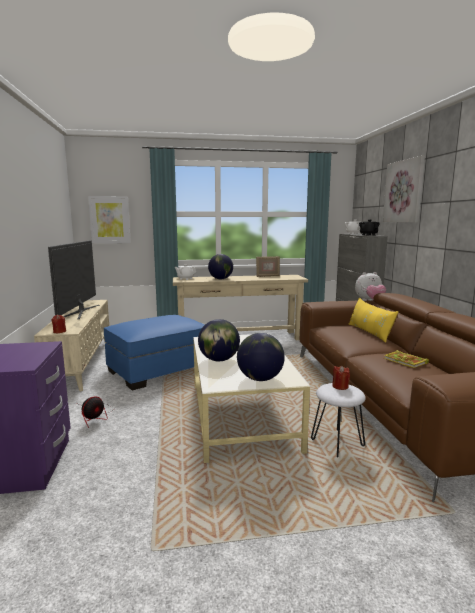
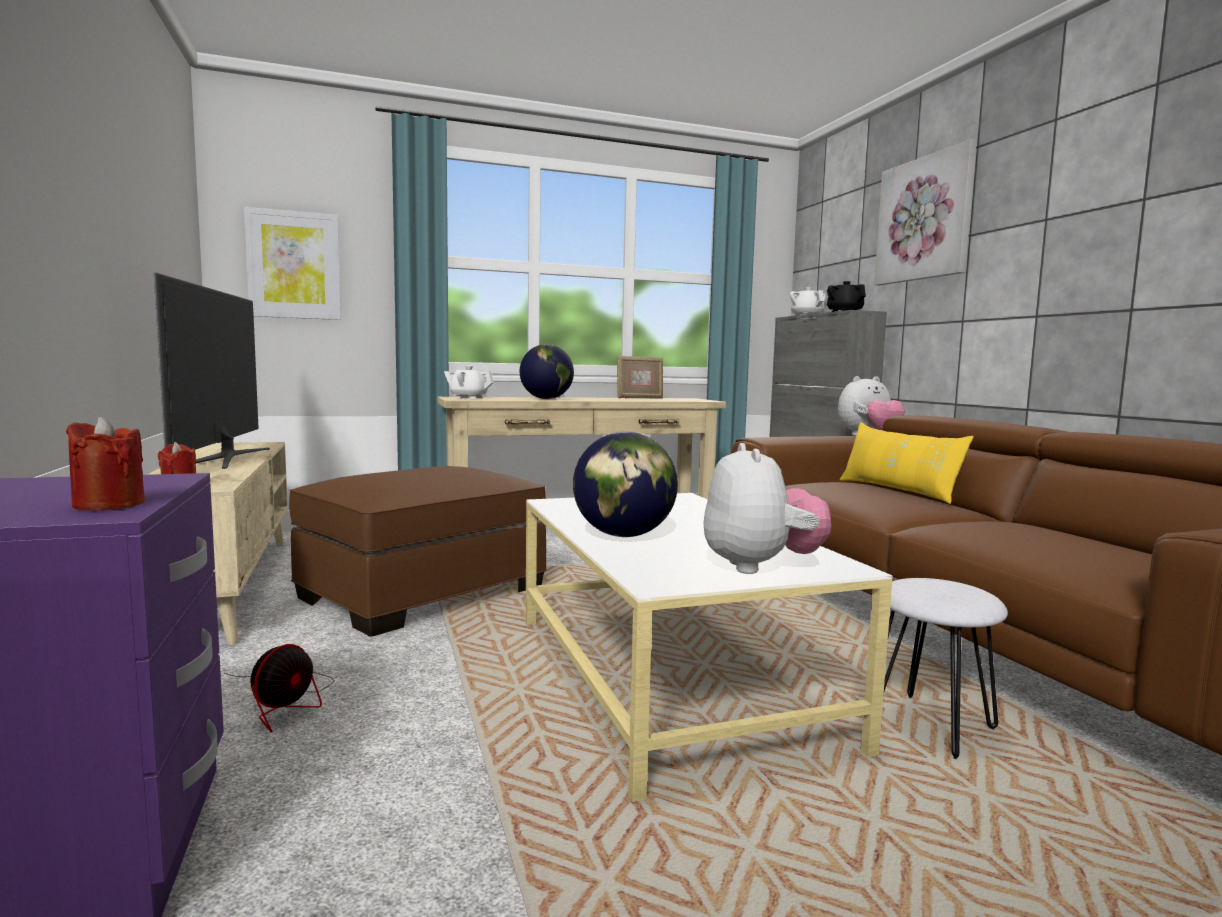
camera: 10 degrees left, 5 degrees down
(158, 370) = (422, 592): blue ottoman -> brown ottoman
(260, 379) = (760, 567): globe -> plush toy
(340, 386) = (934, 584): red candle -> red candle (109, 504)
(406, 361) = (1036, 530): book -> none

